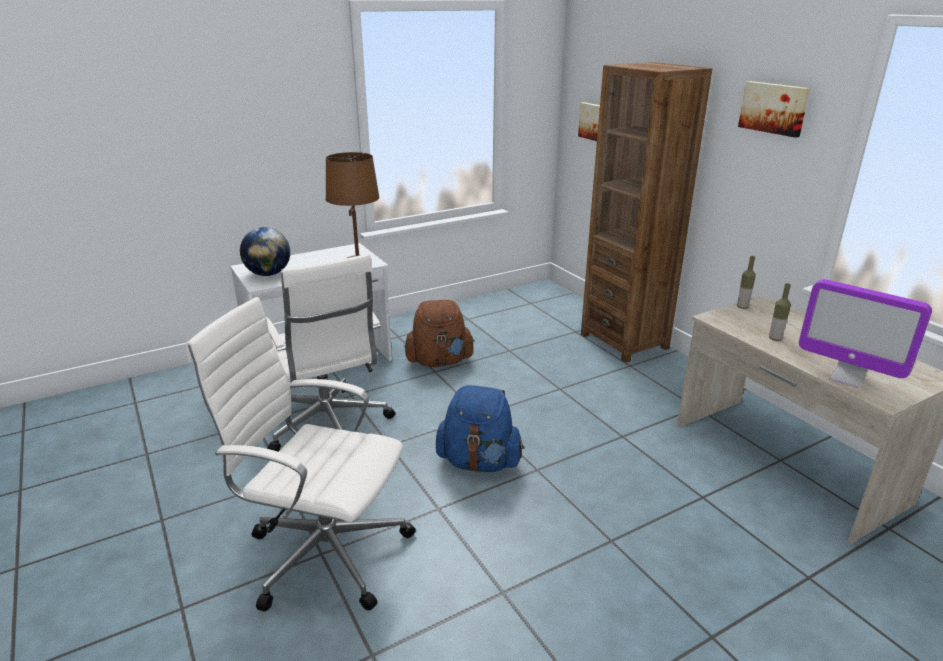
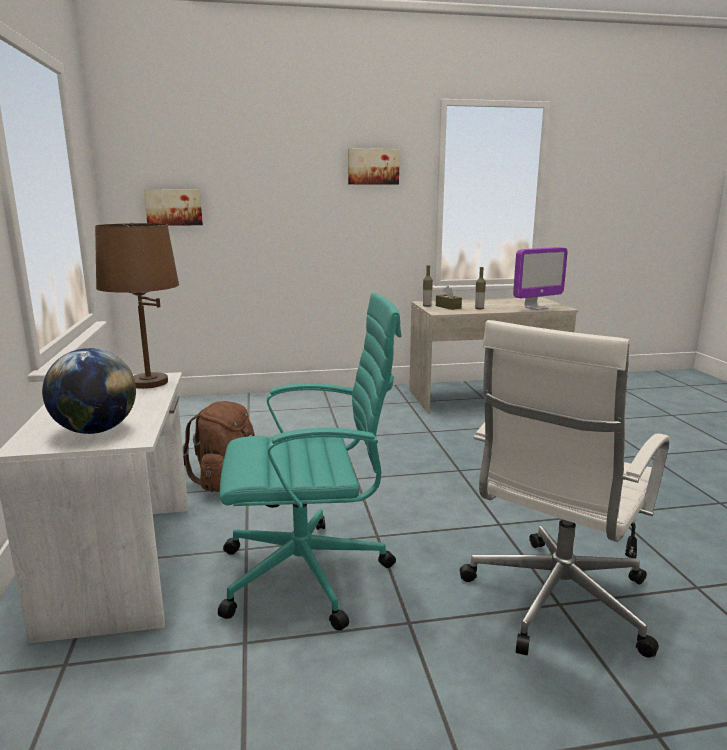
camera: 70 degrees left, 10 degrees down
(329, 427) = (309, 574): white office chair -> turquoise office chair
(479, 462) = (436, 492): blue backpack -> none
(624, 341) = (288, 400): brown bookcase -> none
(755, 319) = (448, 307): none -> brown tissue box

